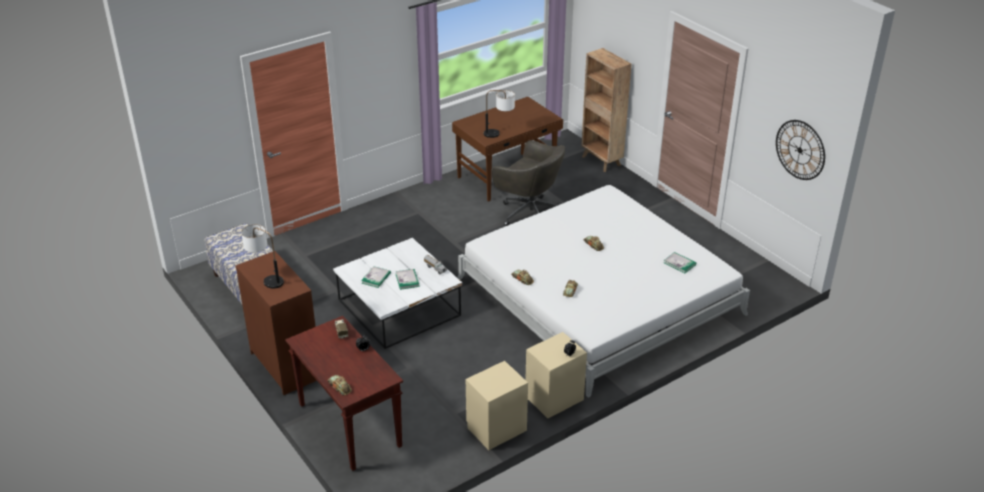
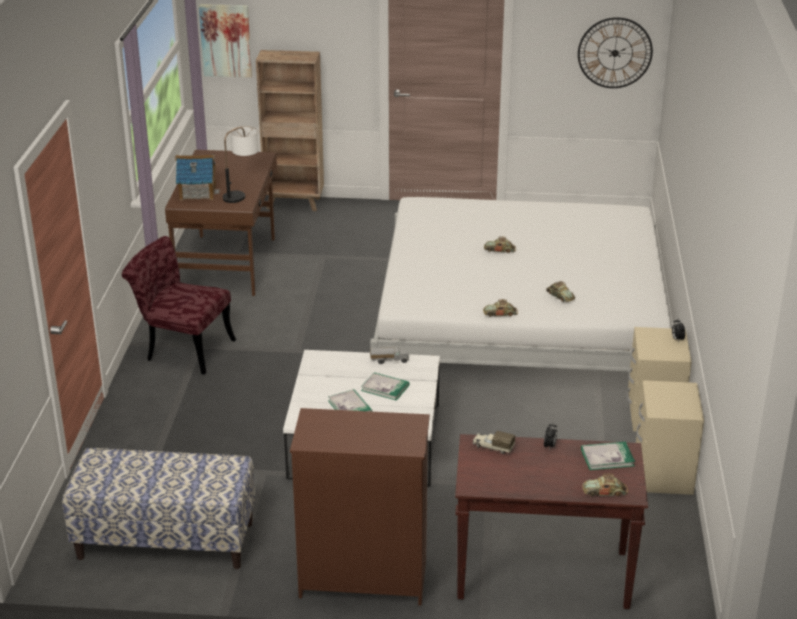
camera: 50 degrees left, 5 degrees down
(266, 279) = (358, 438): table lamp -> none
(410, 208) = (182, 349): none -> red chair
(482, 121) = (197, 192): none -> toy house
(529, 213) = (318, 283): grey office chair -> none
(588, 33) = (226, 40): none -> picture
(679, 263) = (592, 224): book -> book (607, 457)

